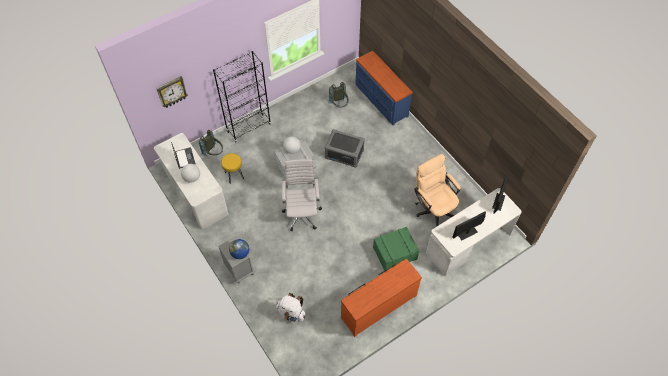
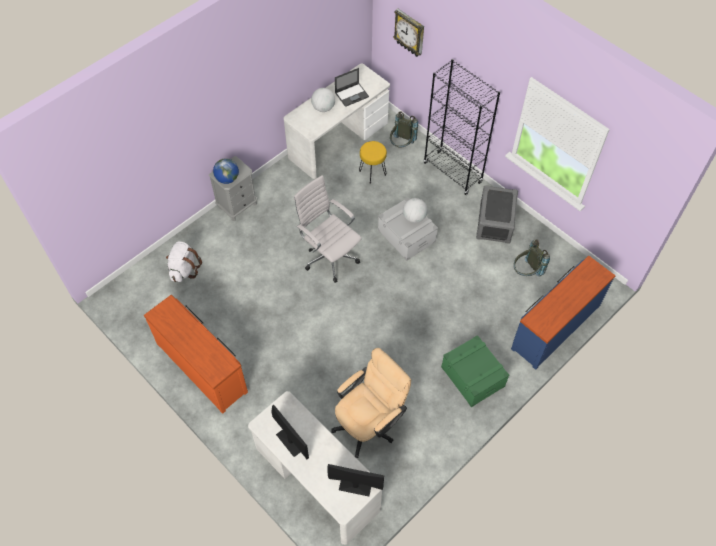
camera: 80 degrees right, 0 degrees up
(302, 213) = (329, 257): white office chair -> white office chair turned 120 degrees counterclockwise
(344, 154) = (439, 292): grey storage box -> grey storage box (495, 223)
(395, 253) = (285, 378): green storage box -> green storage box (473, 376)

